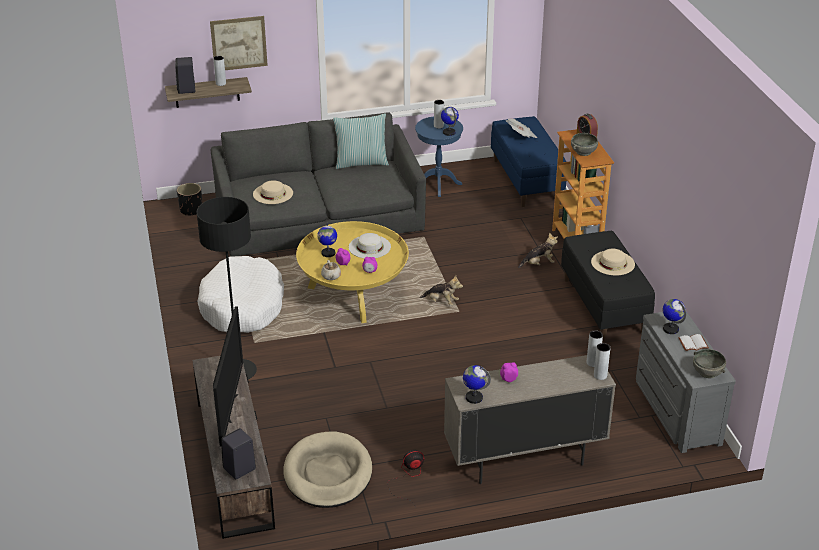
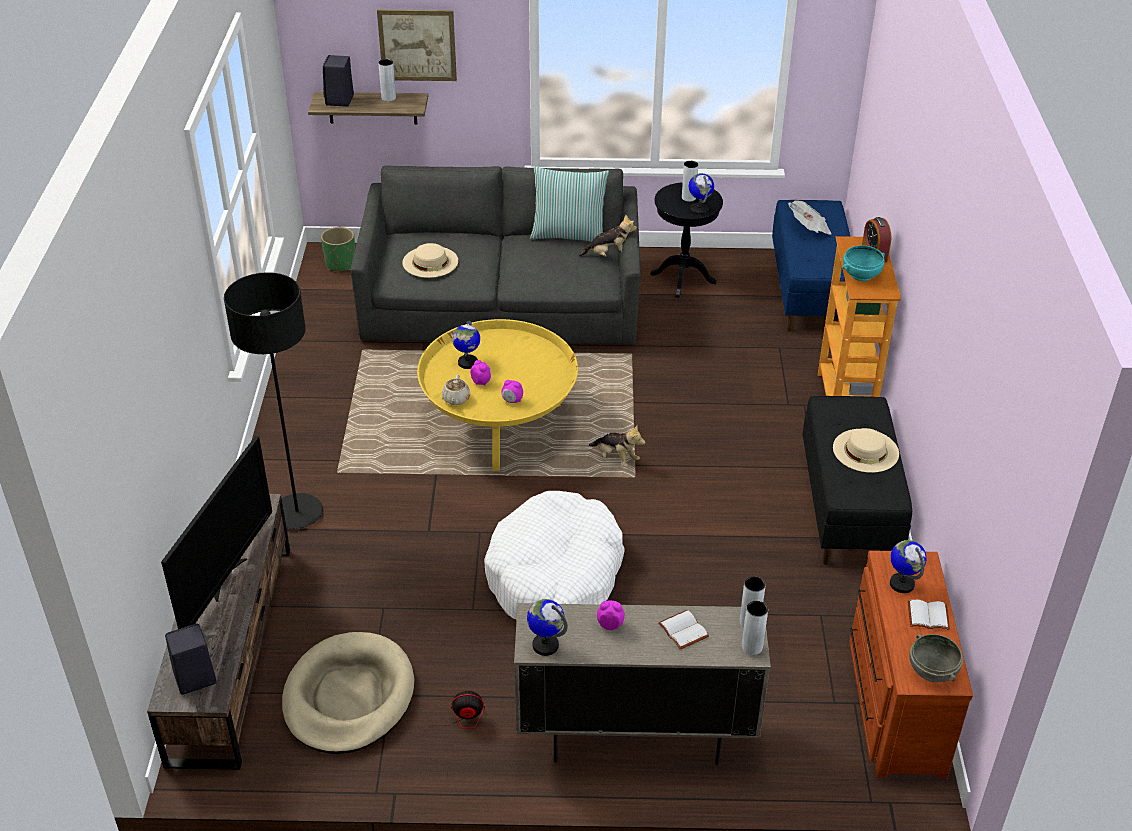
camera: 15 degrees right, 5 degrees up
(191, 210) = (341, 264): black planter -> green planter
(242, 306) = (345, 416): white dog bed -> white dog bed (554, 574)
(369, 247) = (528, 362): white hat -> none
(438, 184) = (683, 278): blue side table -> black side table
(538, 264) = (778, 423): plush toy -> plush toy (609, 255)
(554, 374) = (682, 630): none -> white book
(583, 152) = (861, 274): grey bowl -> turquoise bowl
(675, 411) = (892, 704): grey dresser -> brown dresser

